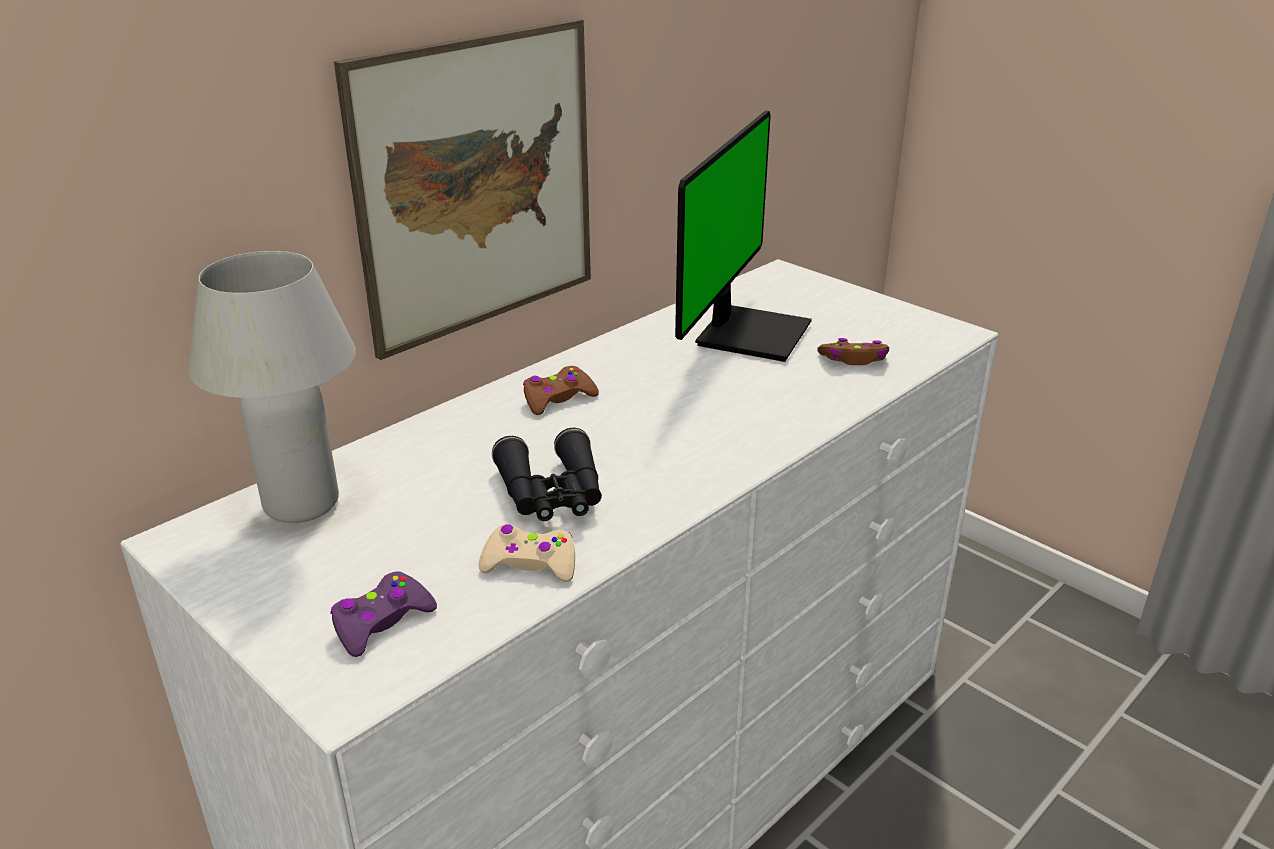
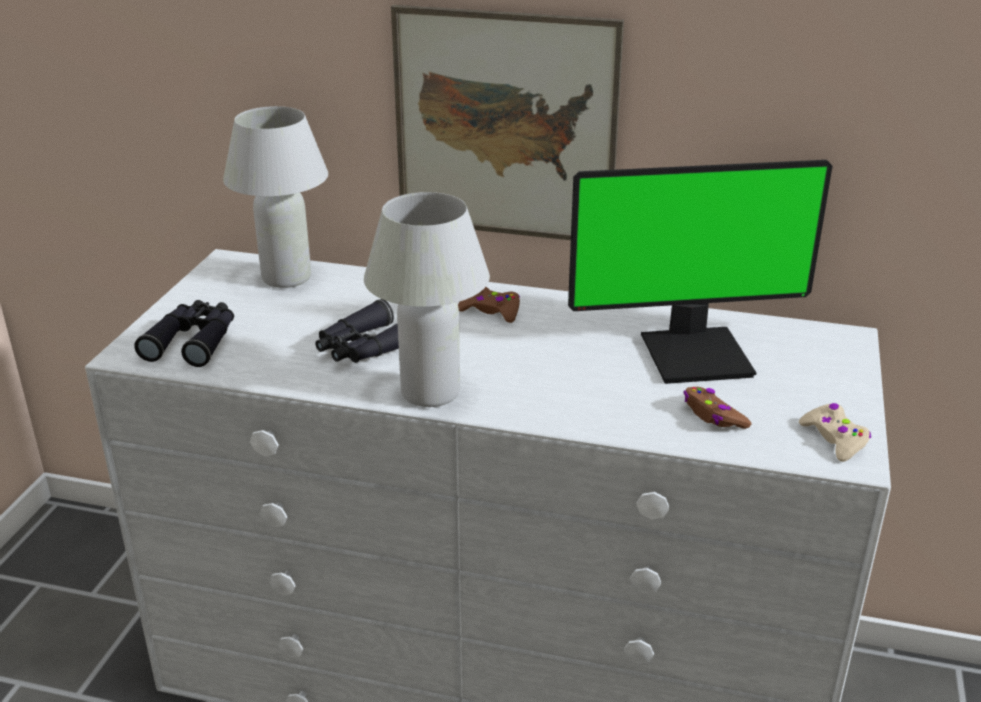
camera: 60 degrees right, 0 degrees up
(381, 622) = (193, 341): purple game controller -> black binoculars
(530, 563) = (282, 366): beige game controller -> beige game controller (834, 439)
(690, 480) = (430, 392): none -> white table lamp

